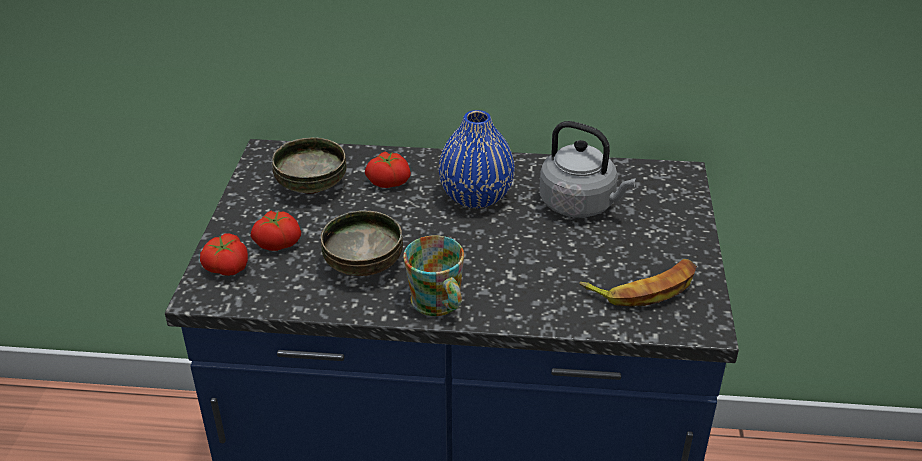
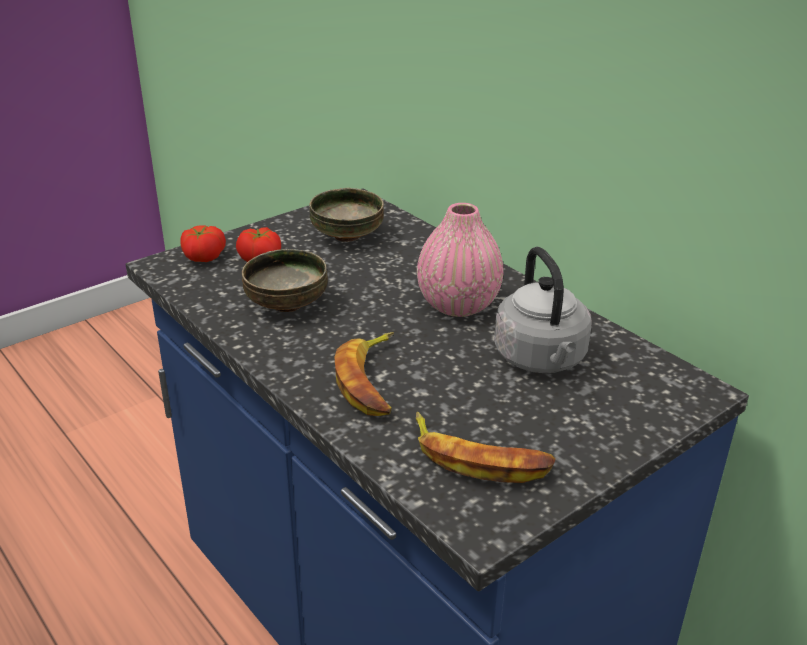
camera: 45 degrees right, 5 degrees down
(389, 181) = (409, 260): tomato -> none
(438, 304) = (288, 361): mug -> none
(476, 196) = (458, 305): blue vase -> pink vase
(511, 282) = (372, 381): none -> banana

